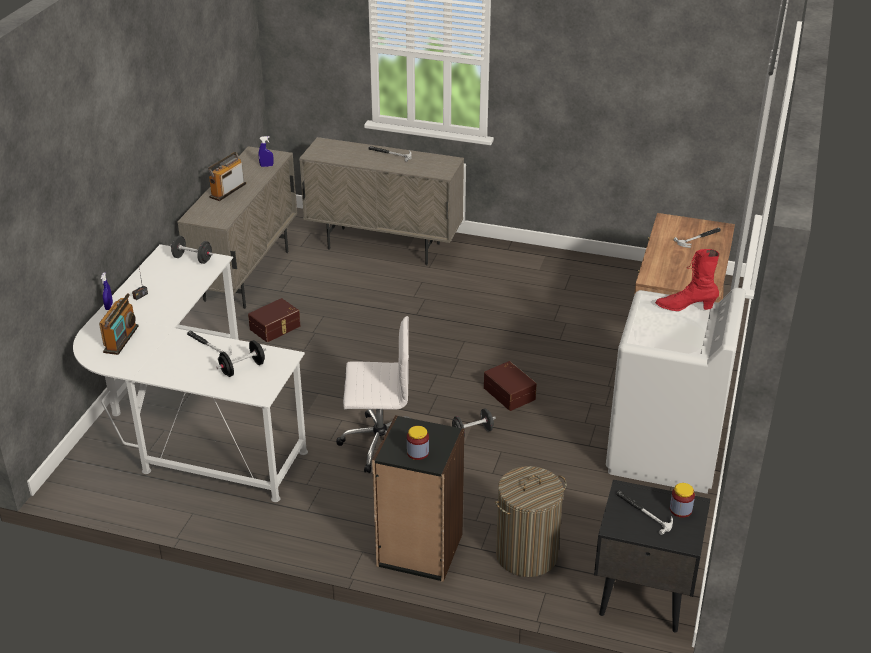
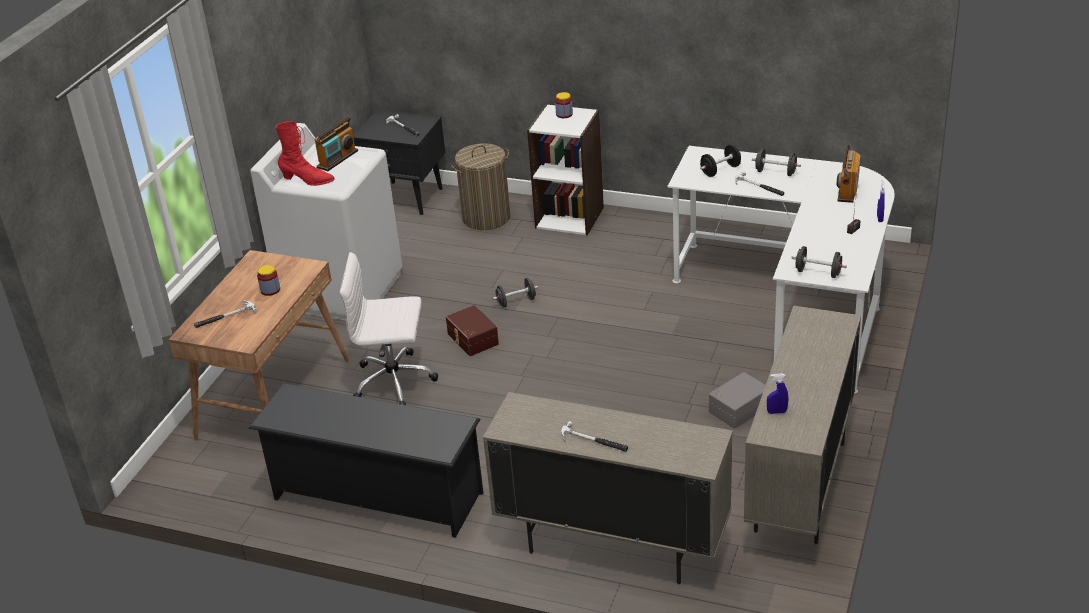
camera: 175 degrees left, 0 degrees up
(184, 363) = (775, 172): none -> black dumbbell
(227, 190) = (816, 364): radio -> radio (337, 159)
(276, 328) = (738, 408): brown storage box -> grey storage box
(378, 443) = (606, 290): white office chair -> white office chair (395, 381)
(419, 550) = (570, 217): black bookcase -> white bookcase
(555, 275) = (376, 496): none -> black shoe rack
(680, 510) = (376, 130): jar -> jar (270, 290)

